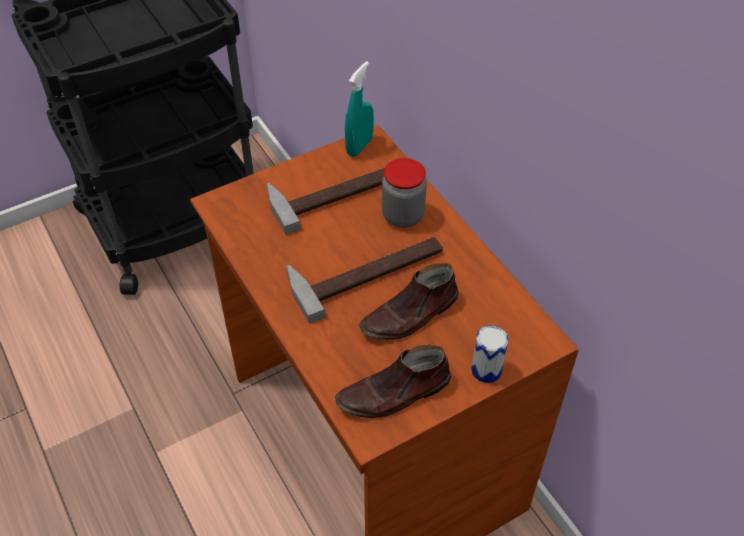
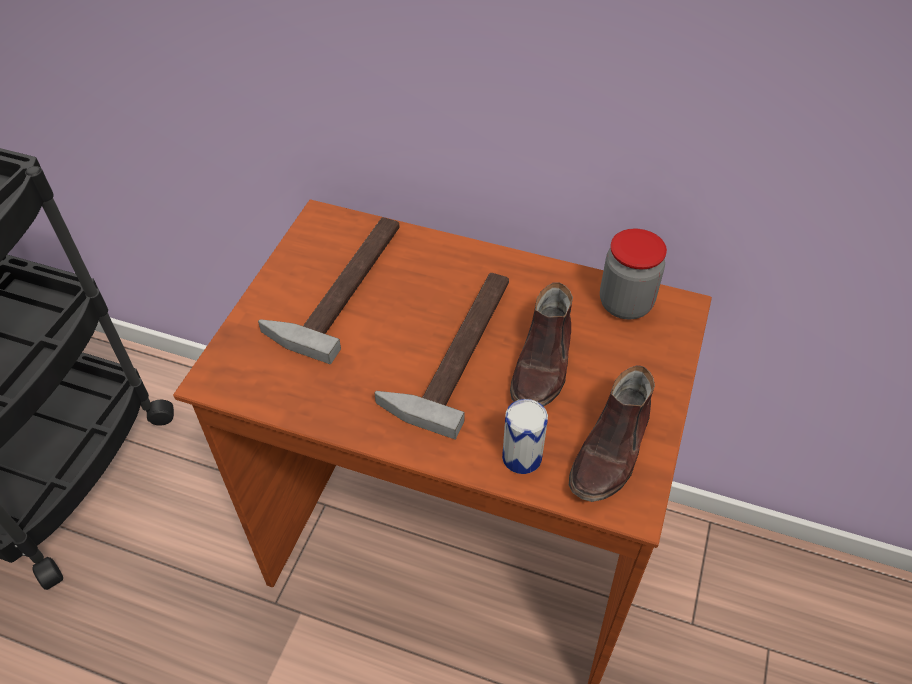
camera: 40 degrees left, 0 degrees up
(359, 146) = (315, 230): turquoise spray bottle -> none
(403, 216) = (432, 272): jar -> jar (625, 304)
(486, 370) = (664, 367): can -> can (522, 457)

